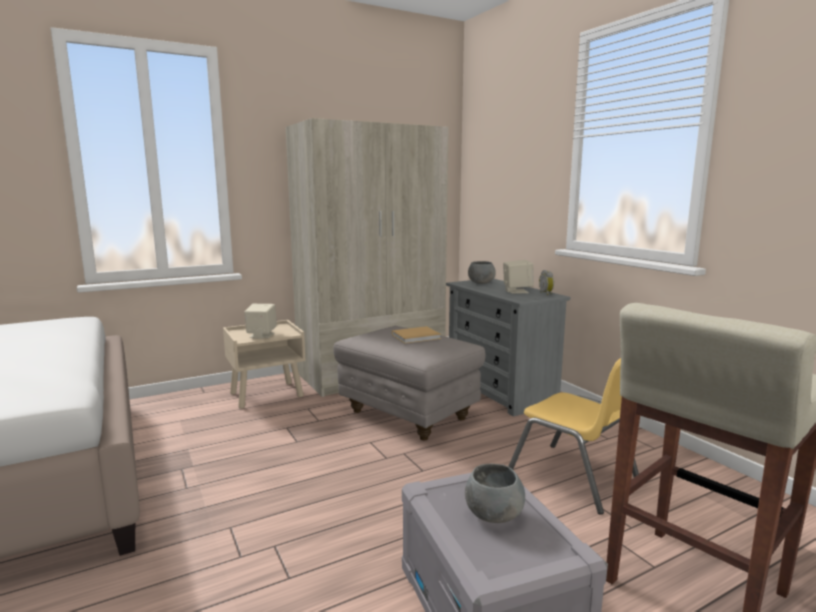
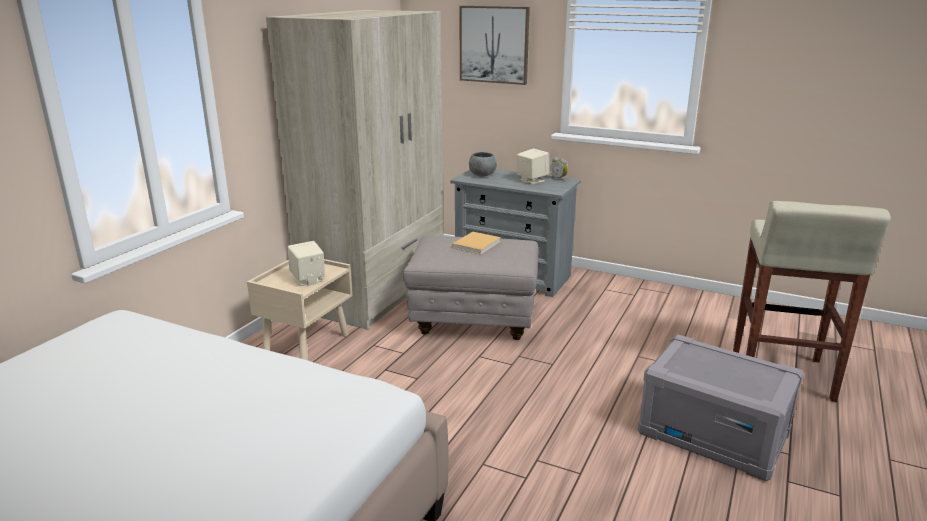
camera: 35 degrees left, 10 degrees up
(493, 515) = (720, 368): grey bowl -> none
(519, 162) = (494, 44): none -> picture
(573, 477) = (650, 332): yellow chair -> none

